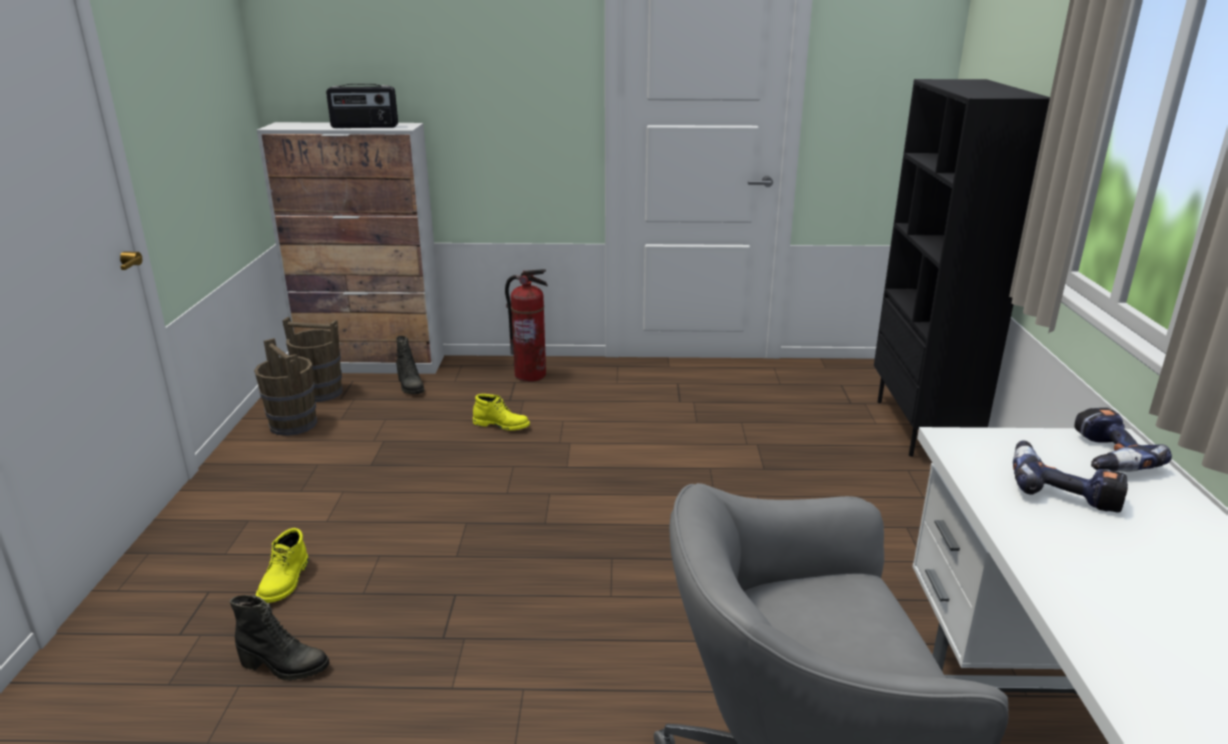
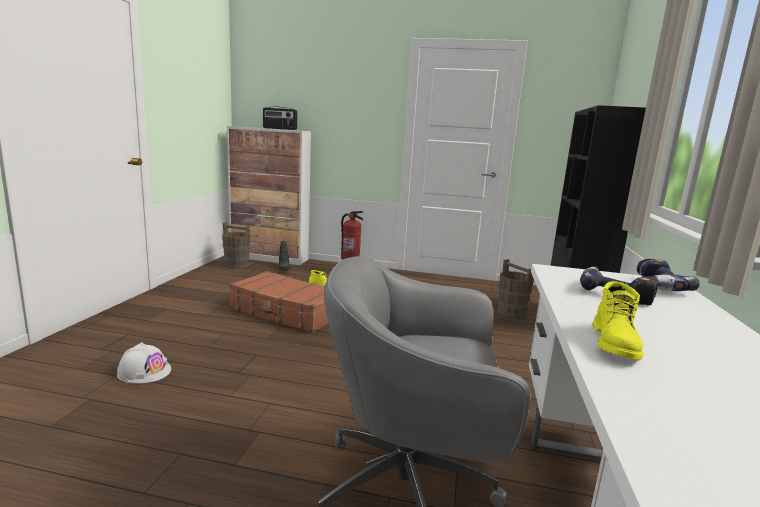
camera: 10 degrees right, 10 degrees down
(284, 667) = (144, 371): black boot -> white hard hat
(285, 582) = (169, 336): yellow boot -> yellow boot (616, 344)
(293, 424) = (215, 275): brown bucket -> brown bucket (511, 312)
(463, 491) = (287, 312): none -> brown suitcase

